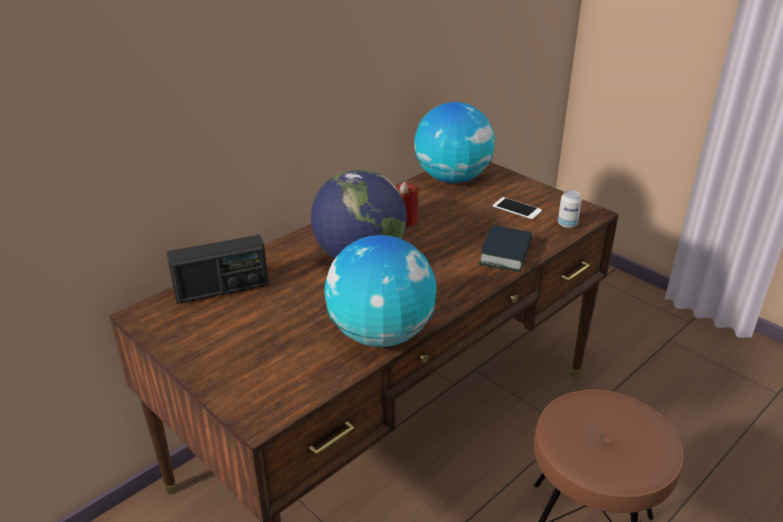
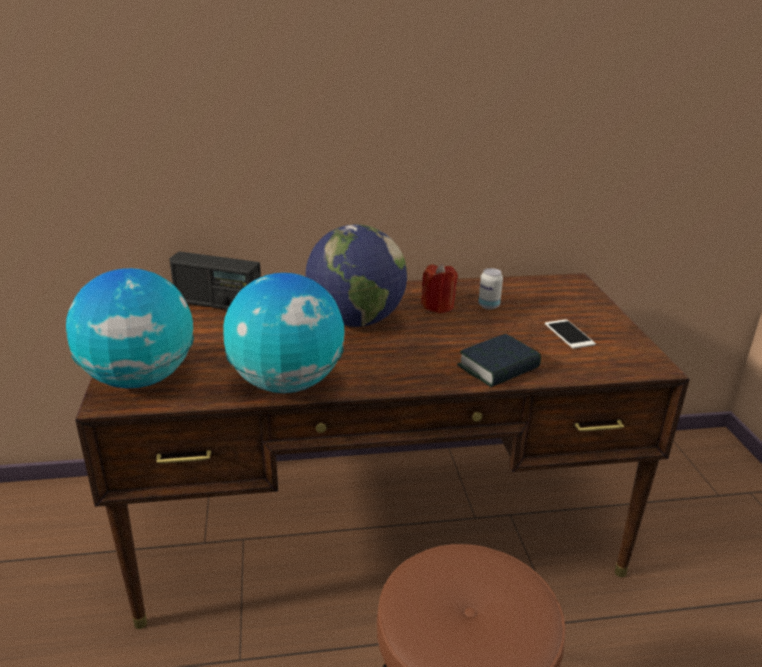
camera: 35 degrees right, 5 degrees down
(452, 178) = (535, 289): globe -> globe (139, 379)
(567, 224) = (607, 366): can -> can (488, 306)

